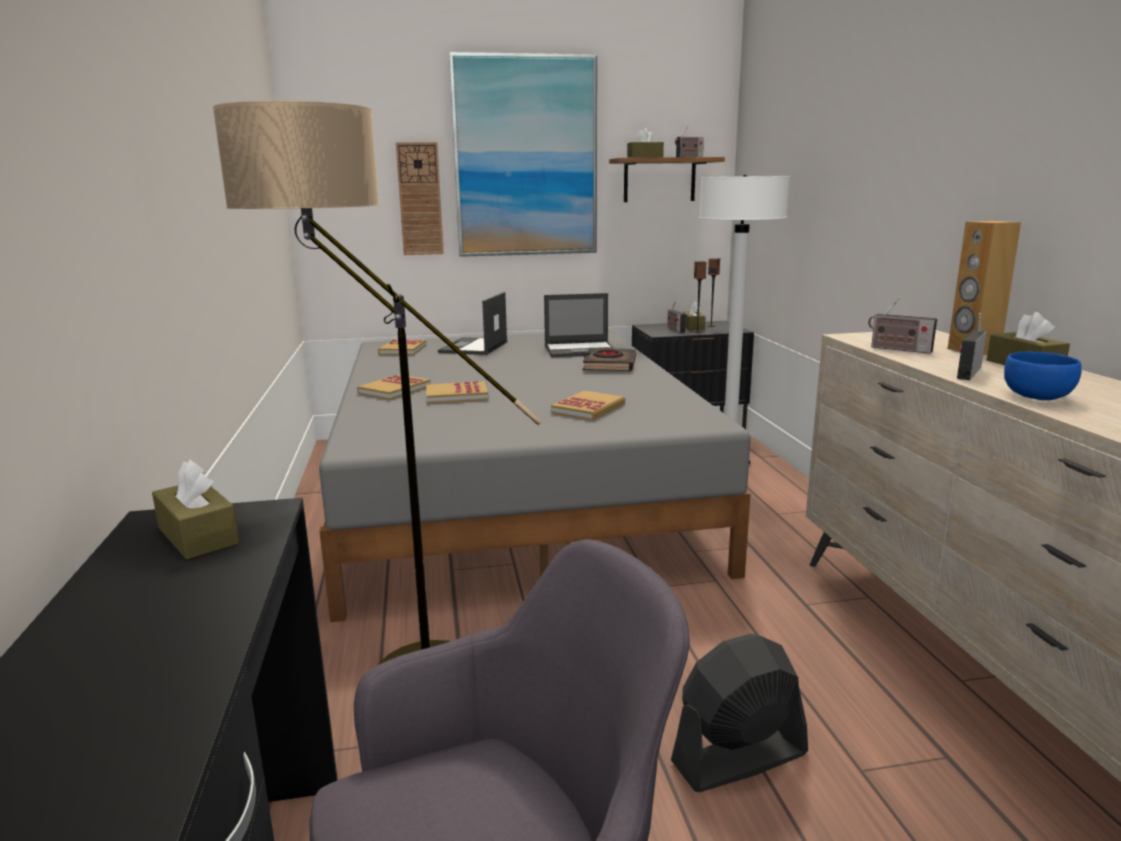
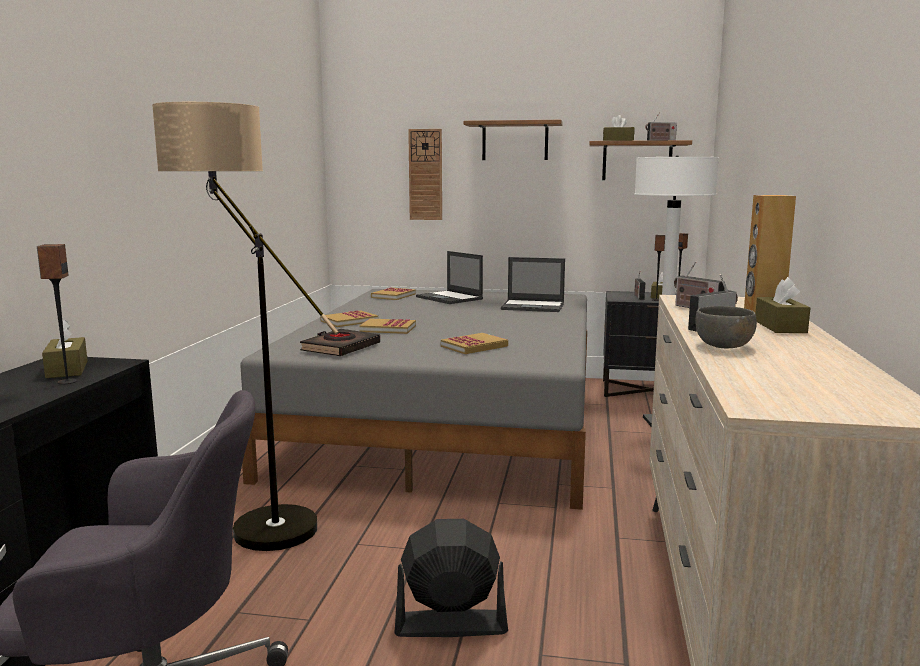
camera: 20 degrees right, 5 degrees down
(235, 561) = (67, 382): none -> speaker
(473, 347) = (450, 298): laptop -> laptop turned 75 degrees counterclockwise
(526, 157) = (515, 141): picture -> shelf
(609, 365) = (540, 319): black book -> black book (340, 348)
(1037, 396) = (724, 345): blue bowl -> grey bowl

